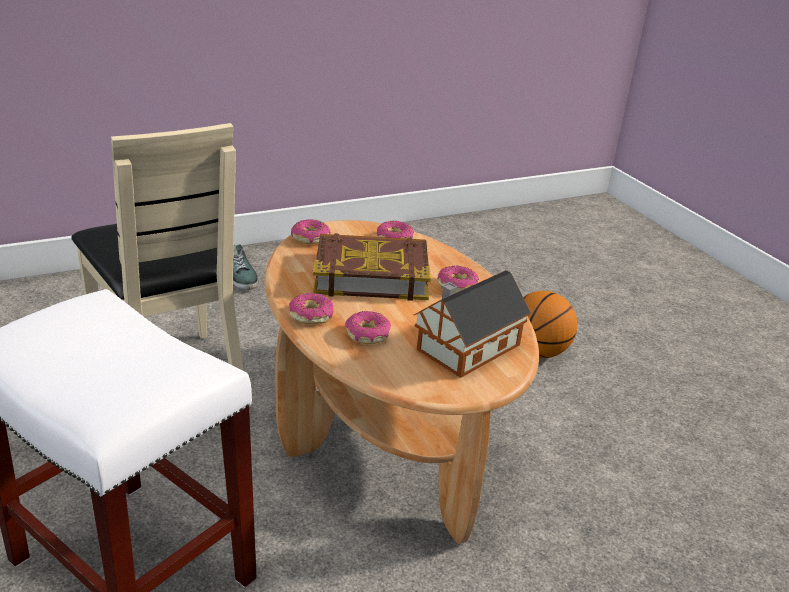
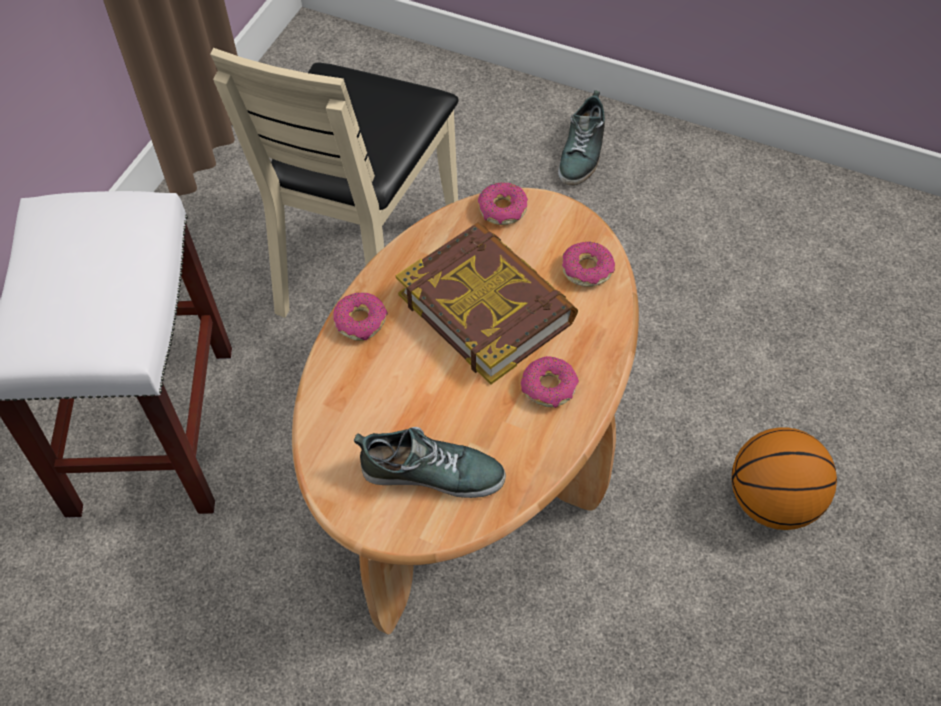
camera: 55 degrees right, 25 degrees up
(367, 335) = (373, 384): donut -> none
(464, 348) = (432, 472): toy house -> shoe

